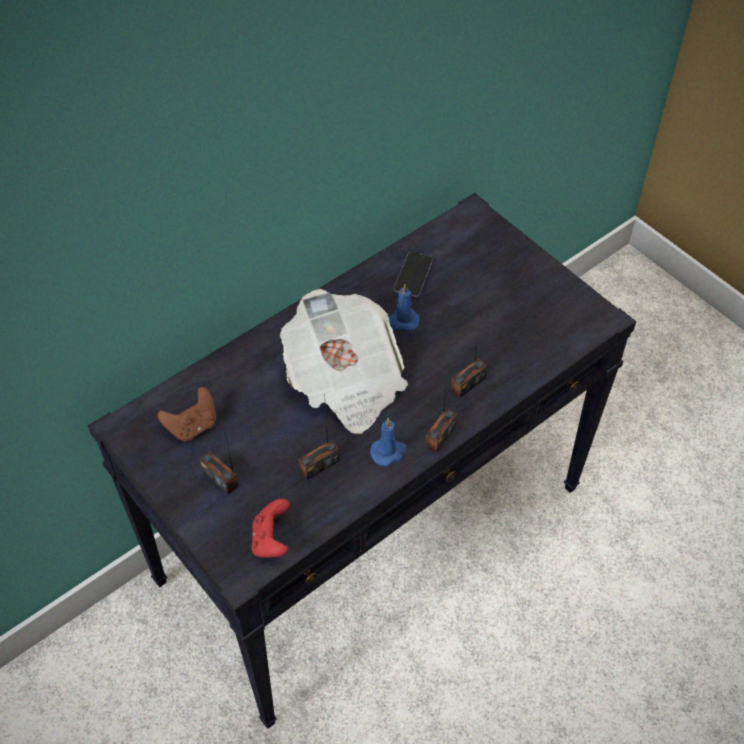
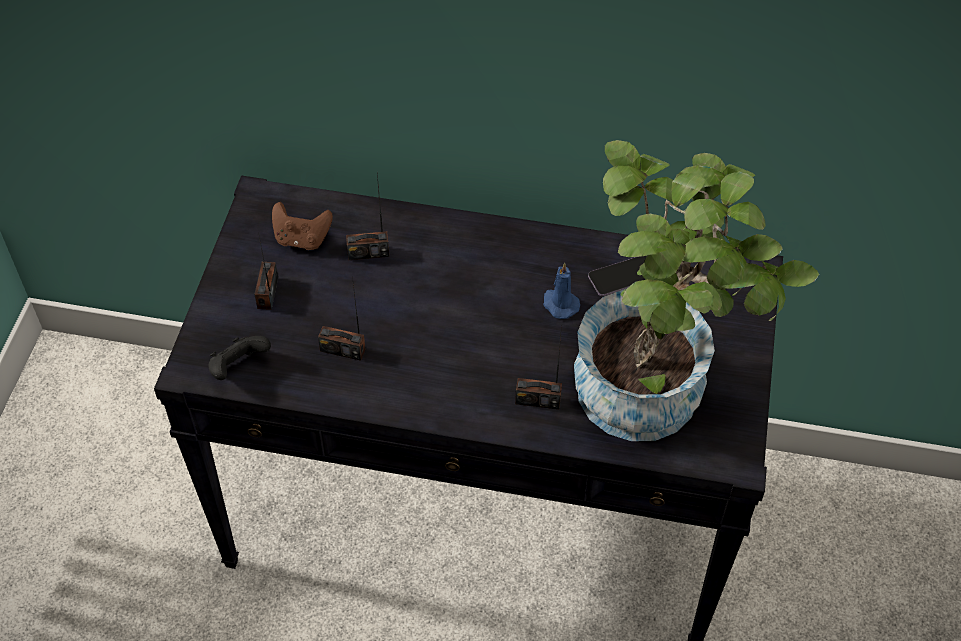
camera: 50 degrees right, 0 degrees up
(271, 540) = (239, 368): red game controller -> black game controller
(345, 381) = (449, 308): newspaper -> none
(389, 452) = (403, 390): blue candle -> none
(440, 436) = (457, 416): radio -> radio (368, 252)
(517, 319) = (657, 390): none -> potted plant

